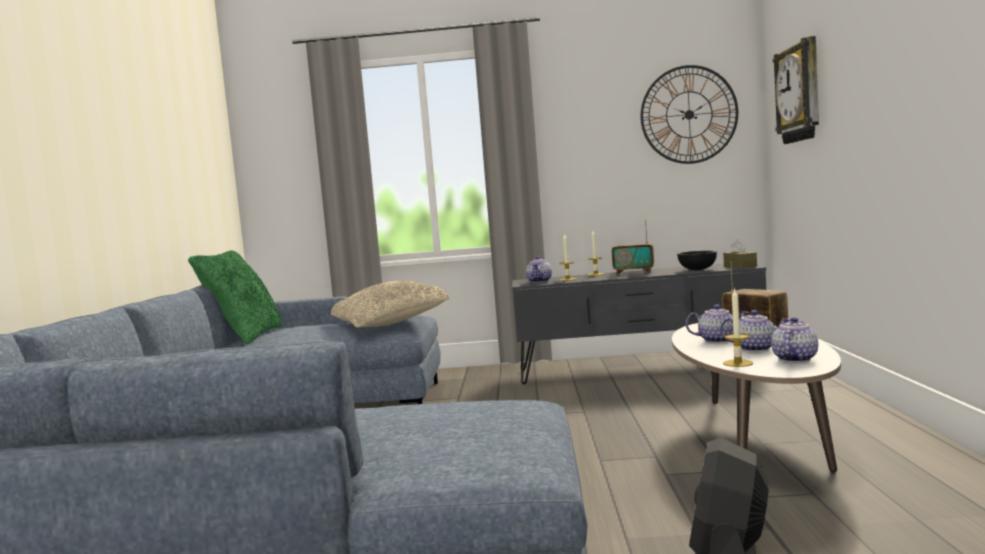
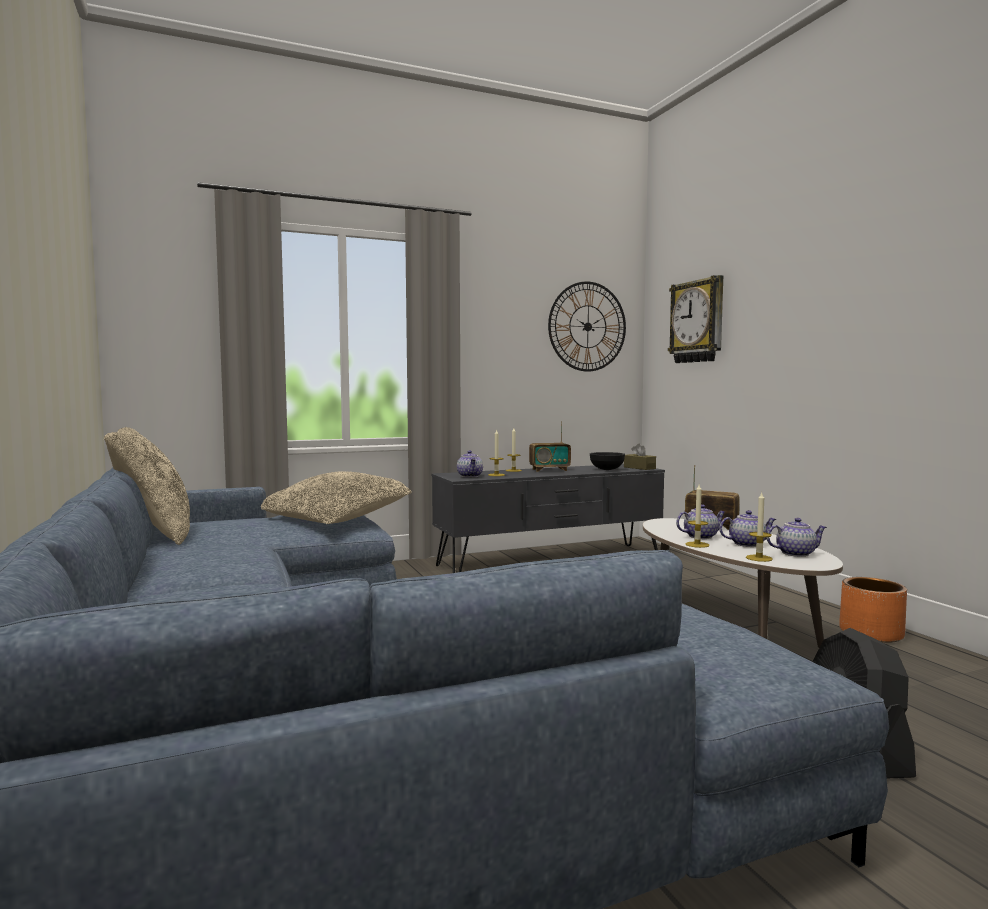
camera: 25 degrees left, 0 degrees up
(245, 336) = (154, 535): green pillow -> beige pillow
(696, 348) = (697, 544): none -> candle
(794, 359) = (795, 553): teapot -> teapot turned 75 degrees clockwise
(928, 461) = (871, 633): none -> orange planter

